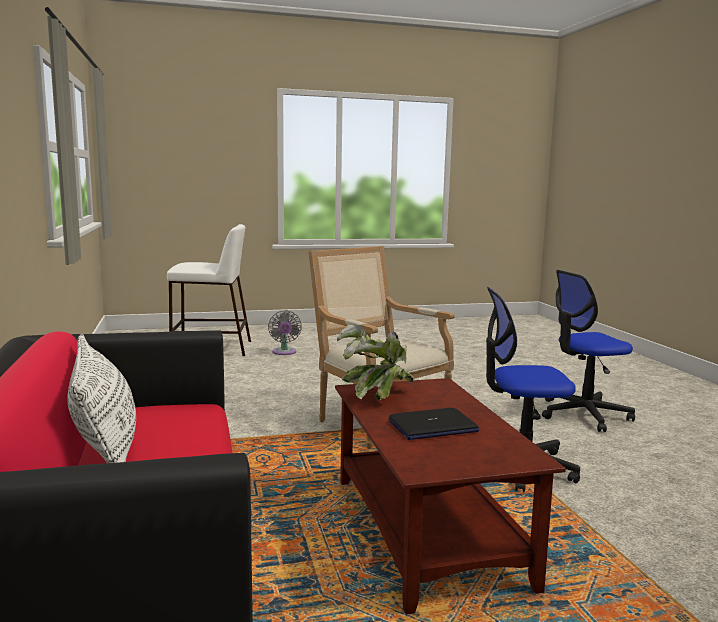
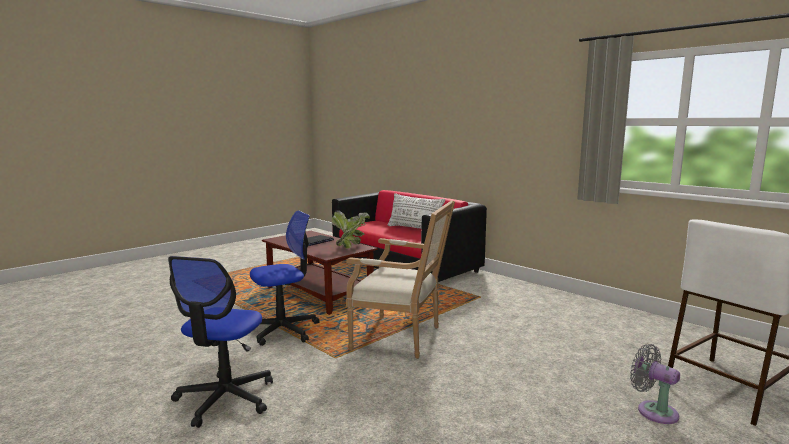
camera: 150 degrees right, 0 degrees up
(583, 414) = (225, 399): office chair -> office chair turned 150 degrees clockwise

